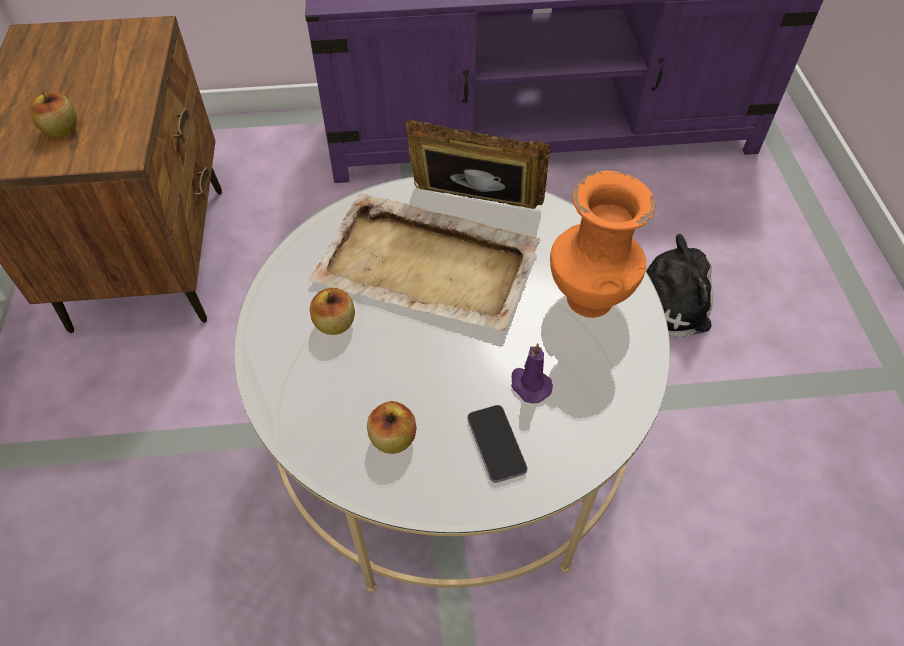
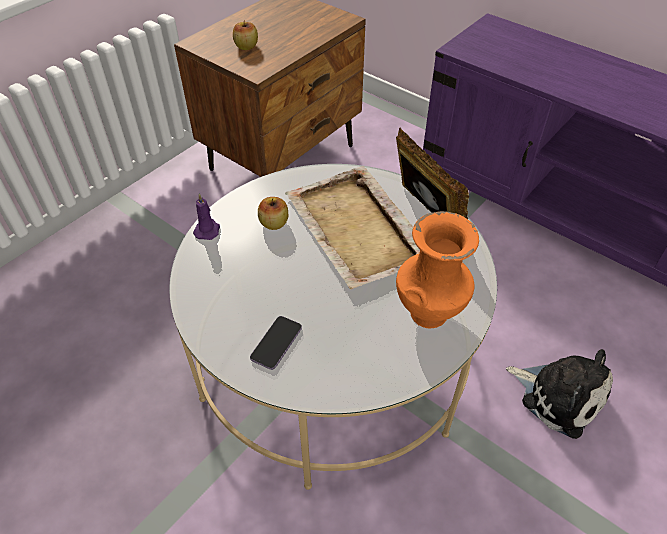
camera: 45 degrees right, 5 degrees down
(393, 438) = (231, 298): apple -> none
(529, 385) = (332, 329): purple candle -> purple candle (207, 230)

